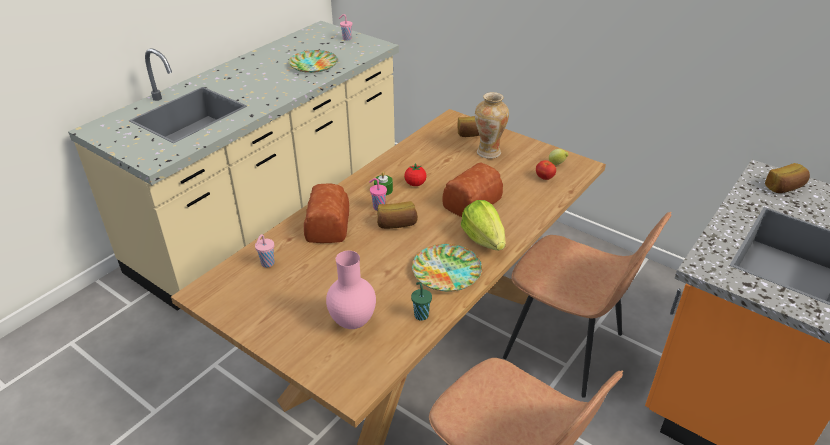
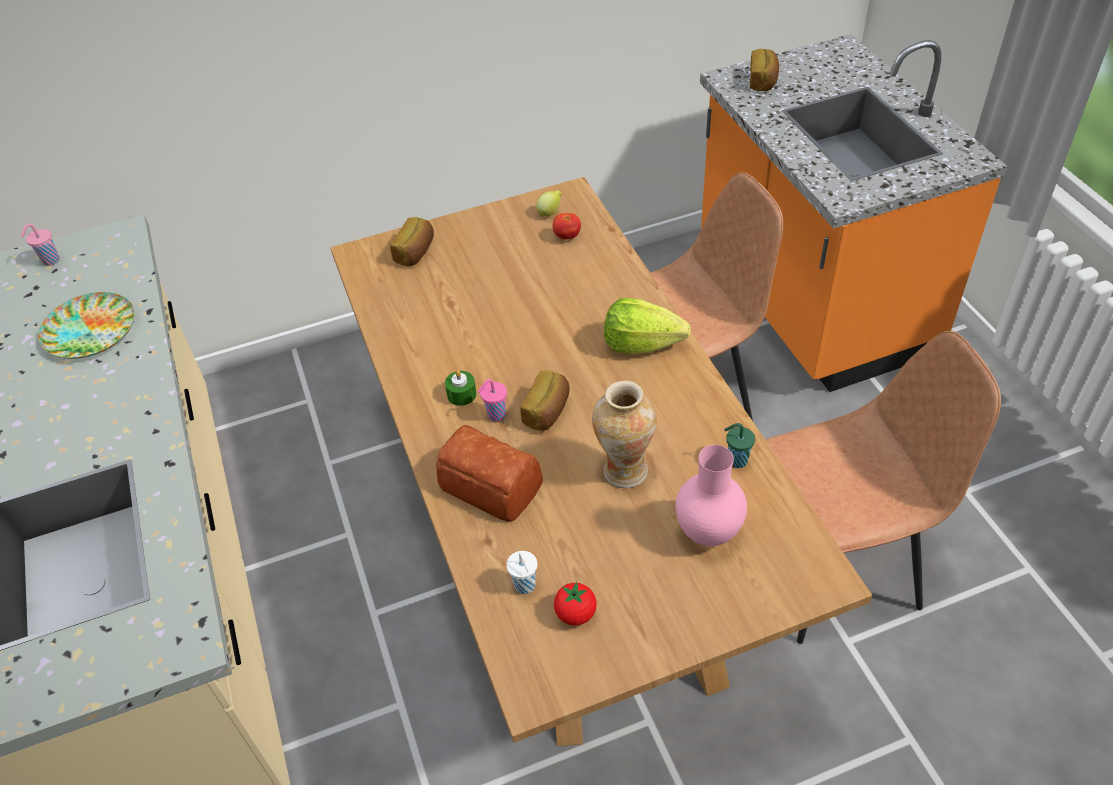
camera: 55 degrees left, 10 degrees up
(267, 264) = (525, 586): pink cup -> white cup
(415, 184) = (476, 356): tomato -> tomato (575, 613)
(447, 271) = (675, 403): plate -> none
(470, 202) = (559, 322): bread -> none
(489, 152) = (470, 257): vase -> vase (624, 470)

